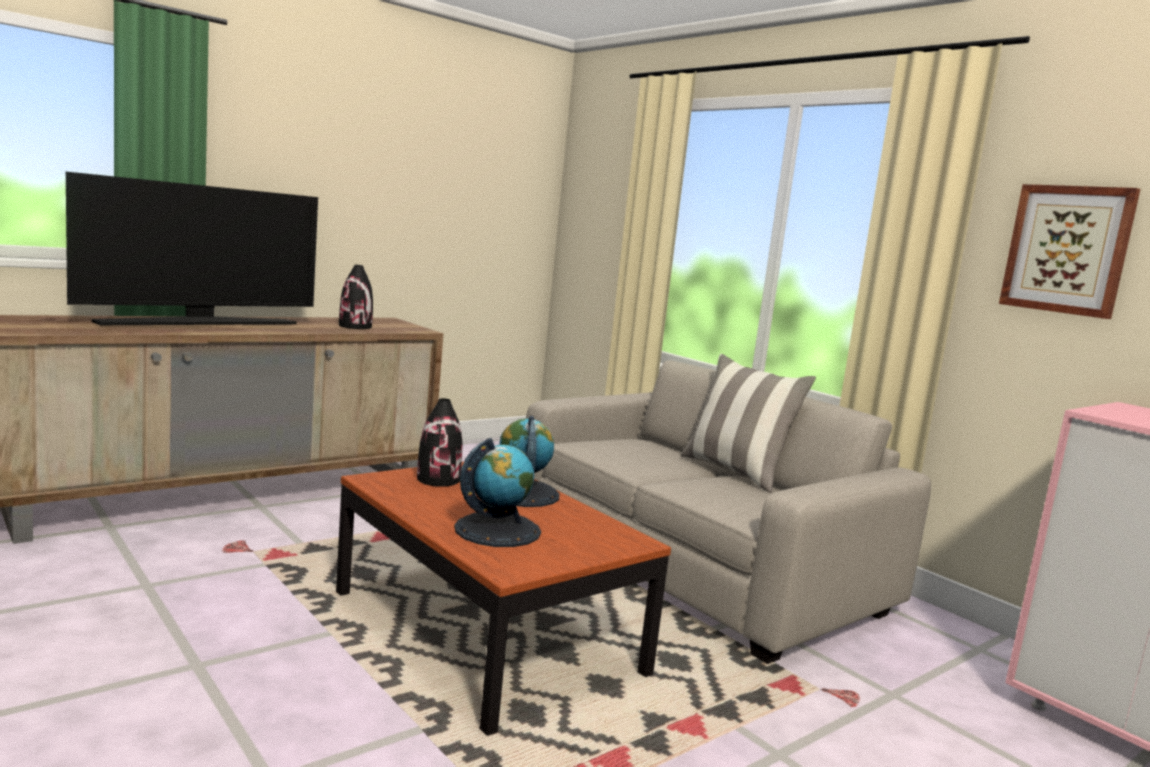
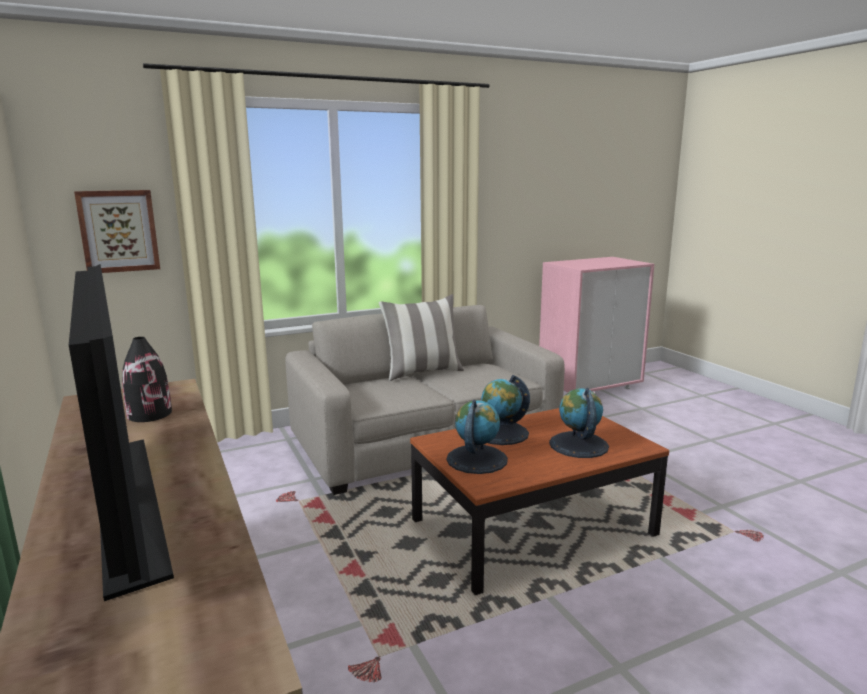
camera: 75 degrees left, 5 degrees up
(439, 479) = (476, 459): black vase -> globe
(1067, 250) = (507, 195): picture -> picture (119, 231)

